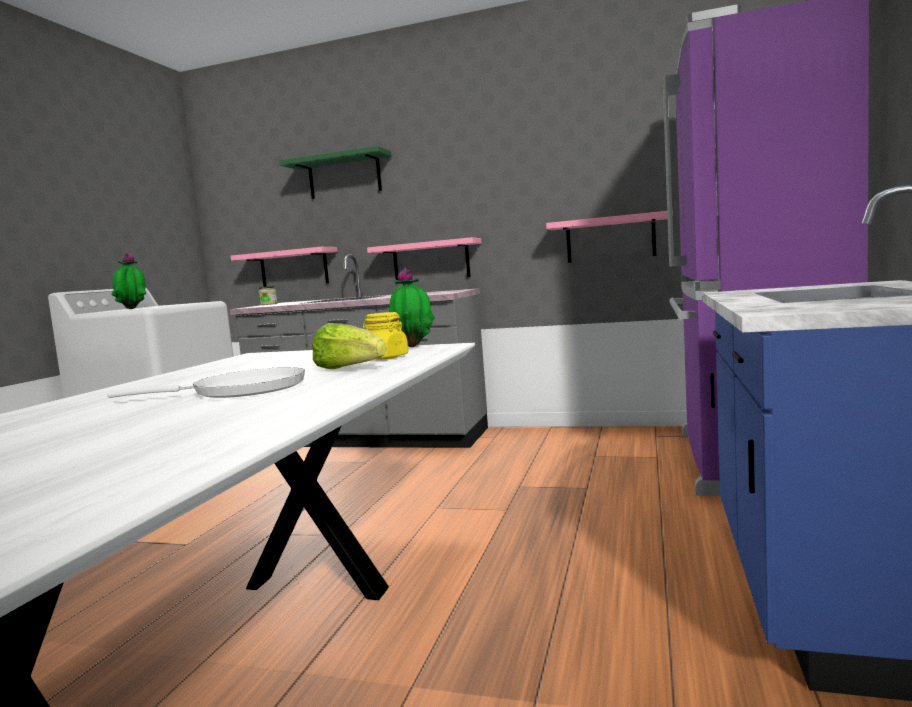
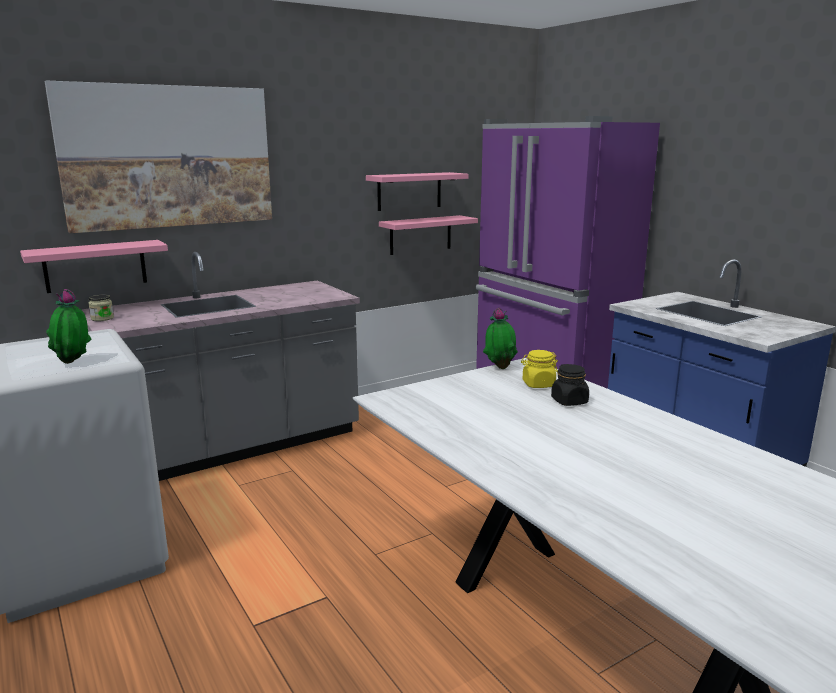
camera: 50 degrees left, 10 degrees up
(241, 390) = (596, 436): white frying pan -> none
(344, 176) = (168, 157): green shelf -> picture
(349, 369) = (569, 401): lettuce -> black jar
(431, 261) = (270, 255): pink shelf -> pink shelf (409, 191)

